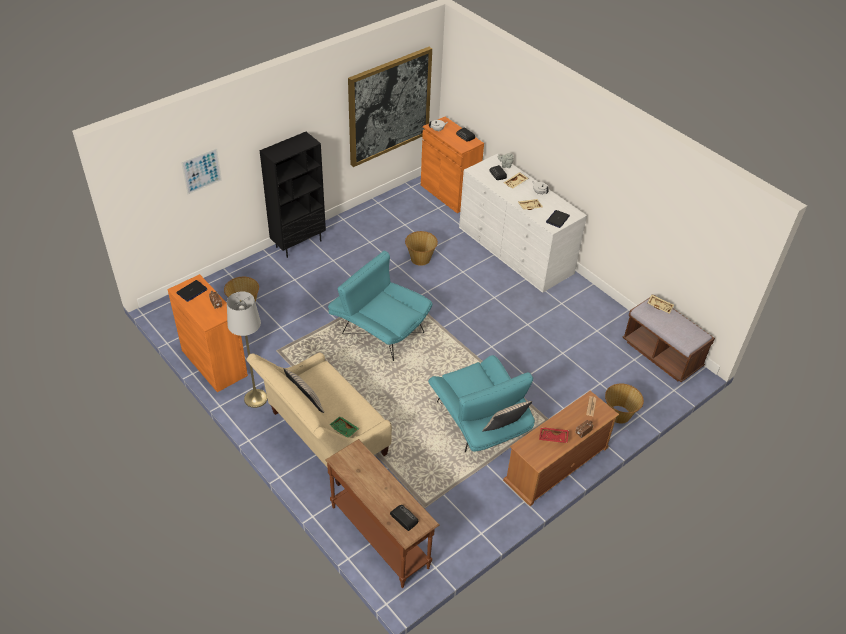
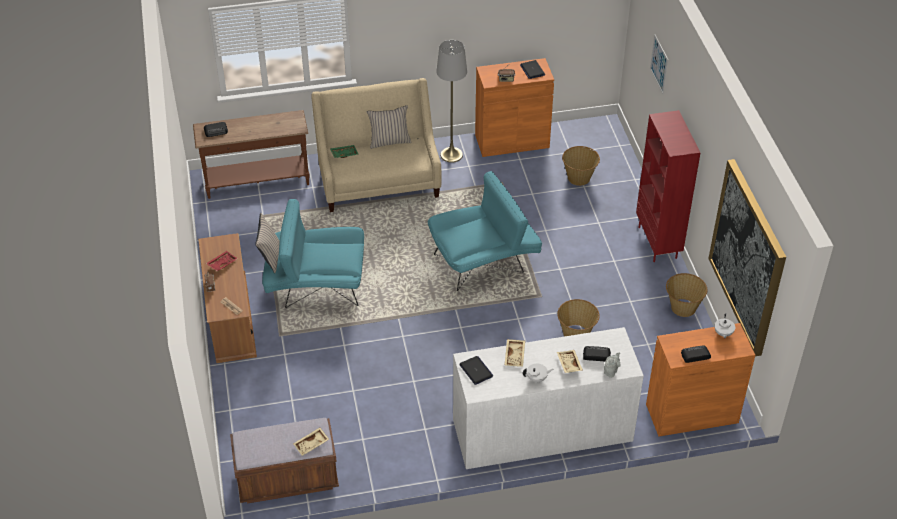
camera: 120 degrees right, 0 degrees up
(298, 243) = (658, 243): black bookcase -> red bookcase
(619, 414) = (244, 393): basket -> basket (683, 307)

